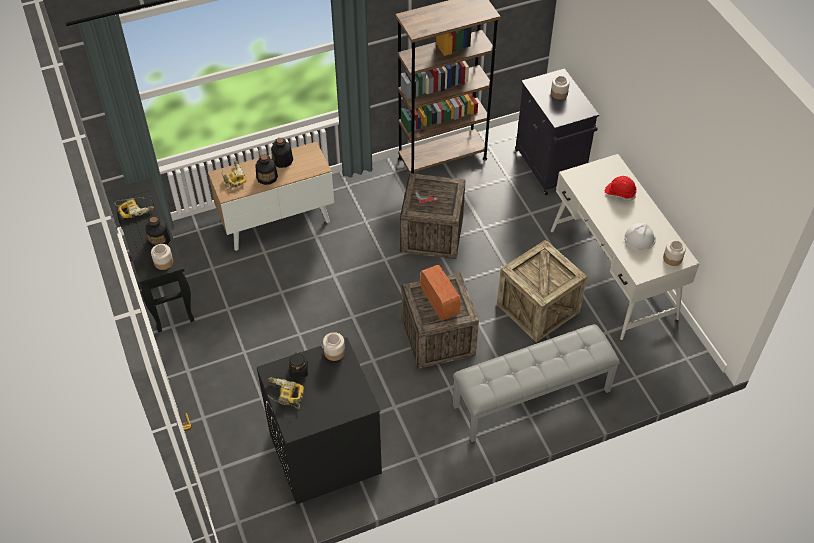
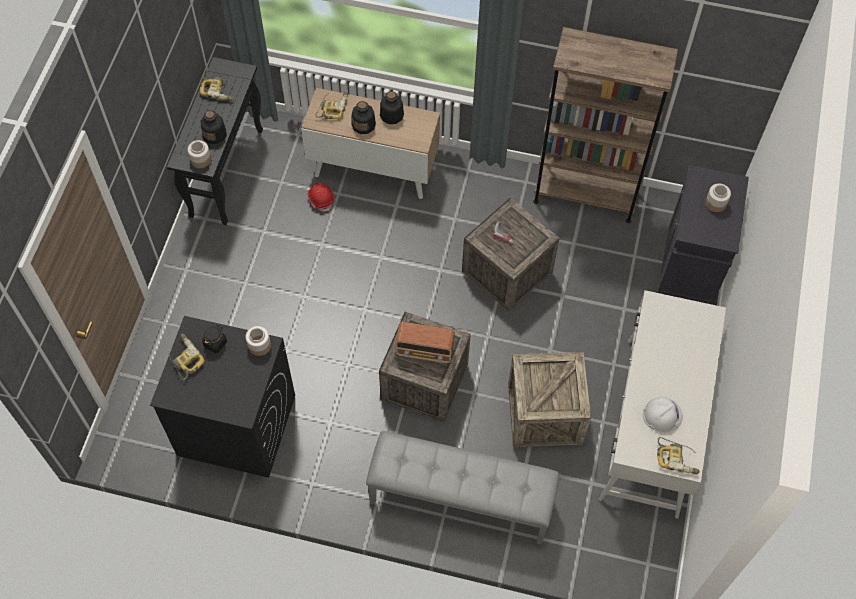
camera: 35 degrees right, 10 degrees up
(439, 301) = (425, 351): radio -> radio turned 90 degrees clockwise
(620, 193) = (687, 352): red hard hat -> red hard hat (321, 199)
(672, 258) = (677, 458): jar -> power drill

